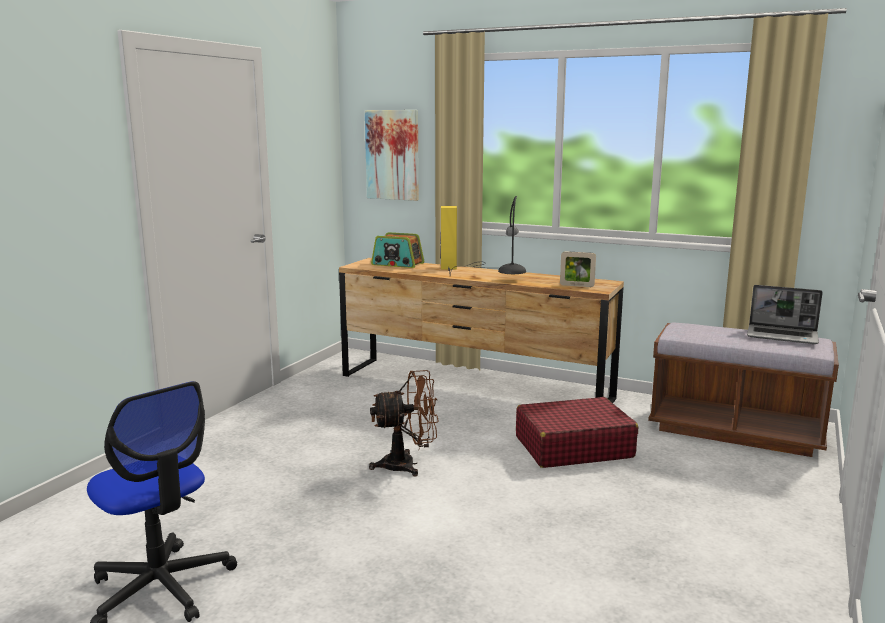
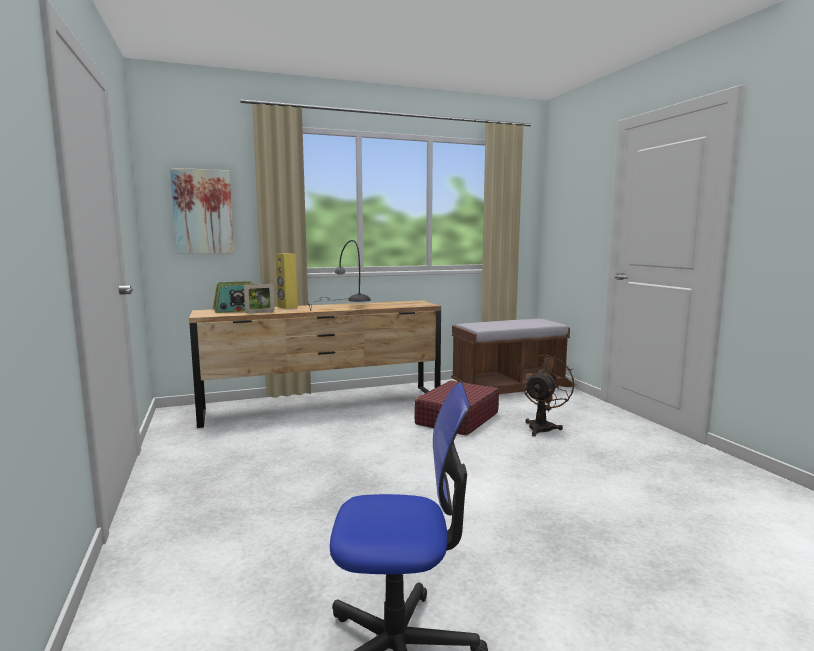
camera: 45 degrees left, 5 degrees down
(407, 465) = (386, 466): brown fan -> brown fan (542, 427)
(577, 285) = (409, 304): picture frame -> picture frame (260, 312)
(783, 336) = (524, 319): laptop -> none

